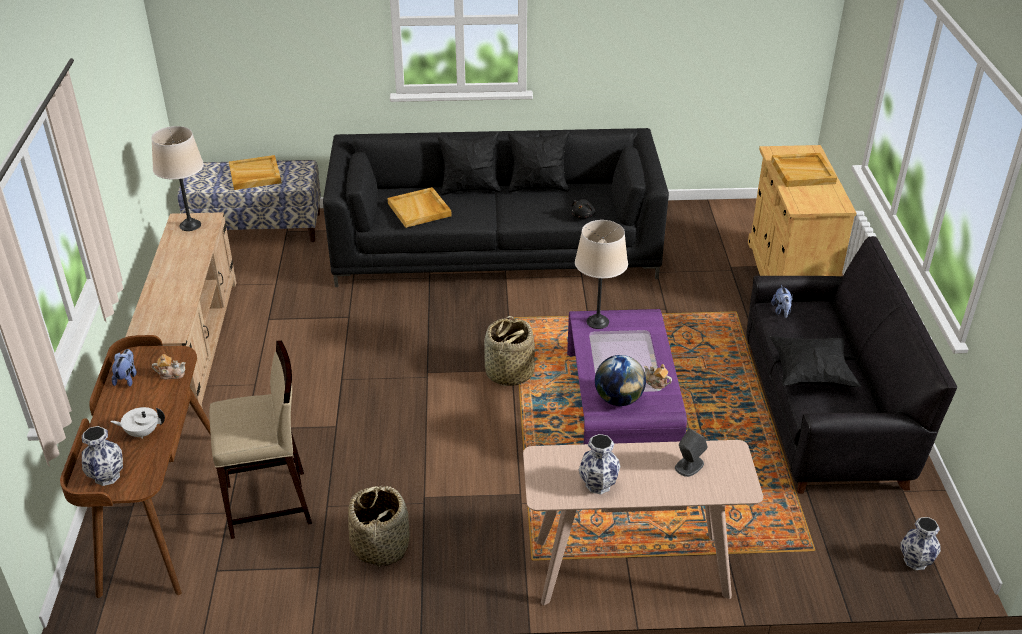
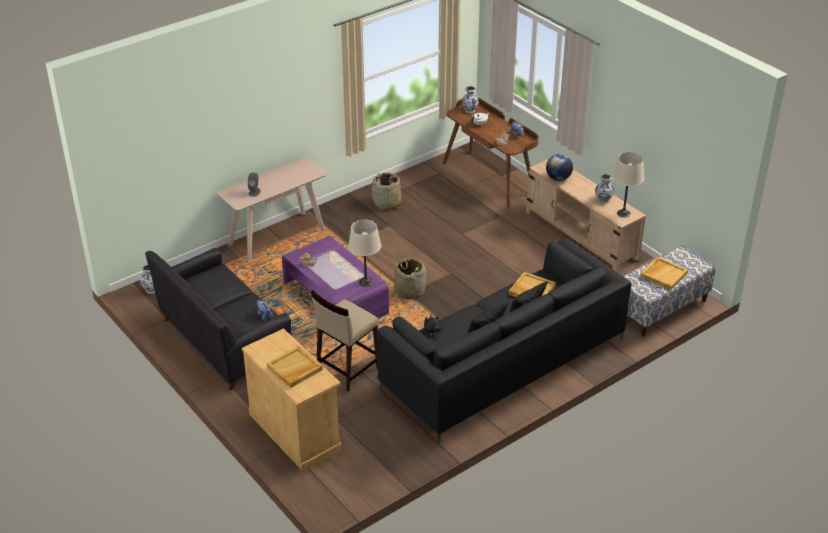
camera: 145 degrees right, 0 degrees up
(269, 504) = (449, 197): beige stool -> beige stool (347, 370)
(598, 485) = (286, 172): vase -> vase (603, 199)
(618, 399) = (320, 249): globe -> globe (558, 178)
(811, 374) = (228, 284): black pillow -> none

